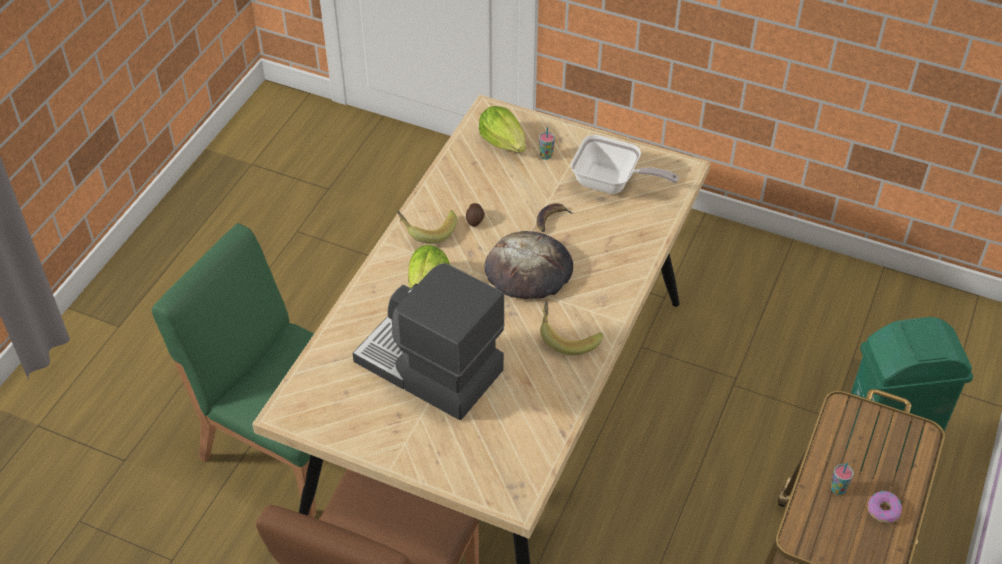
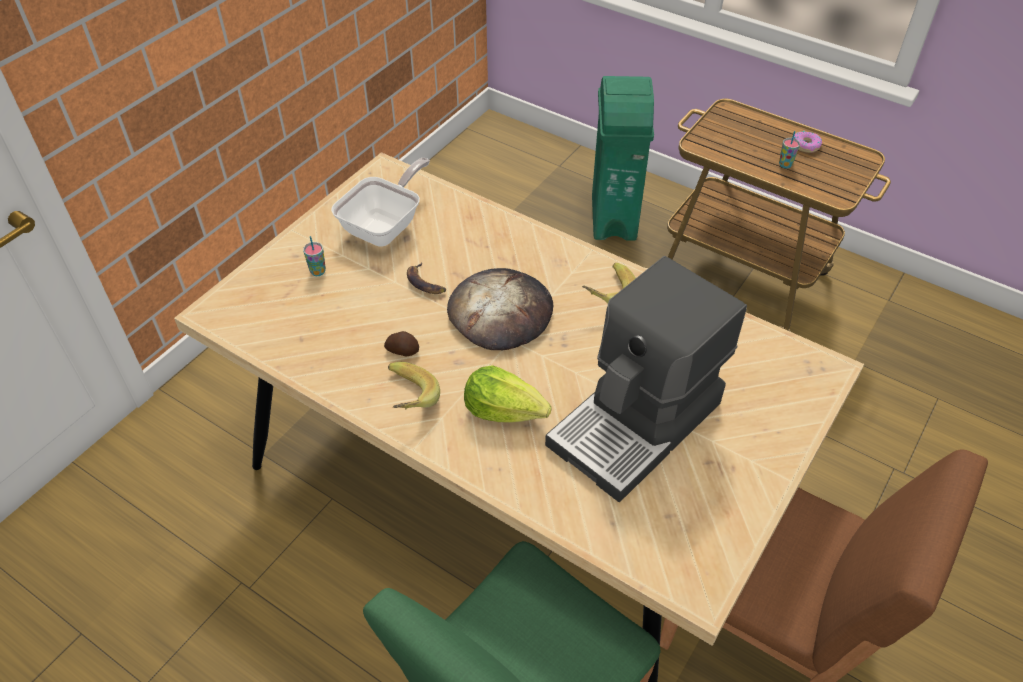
camera: 80 degrees left, 0 degrees up
(503, 142) = (276, 306): lettuce -> none

